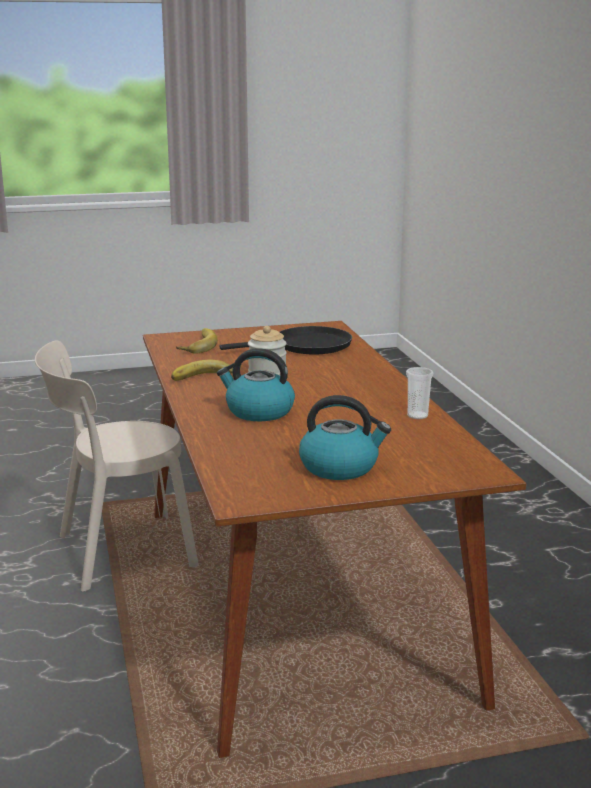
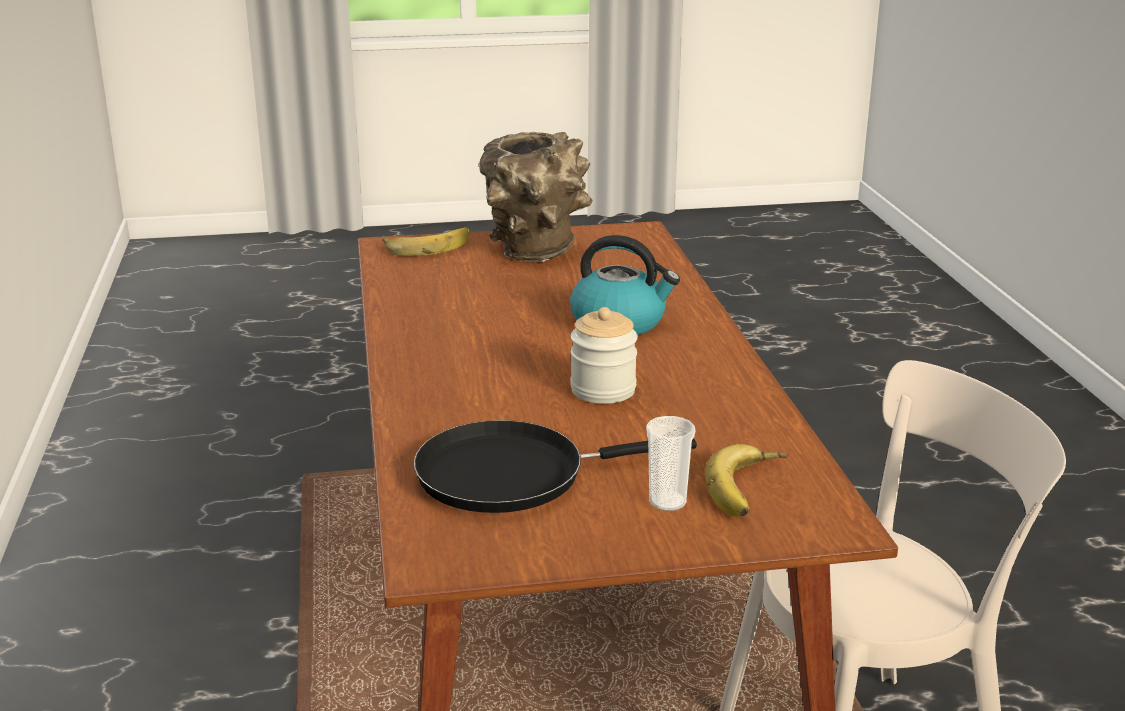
camera: 175 degrees left, 5 degrees up
(204, 378) = (711, 389): banana -> banana (426, 245)
(340, 467) = (535, 254): kettle -> brown vase
(417, 416) = (407, 309): cup -> cup (667, 502)

